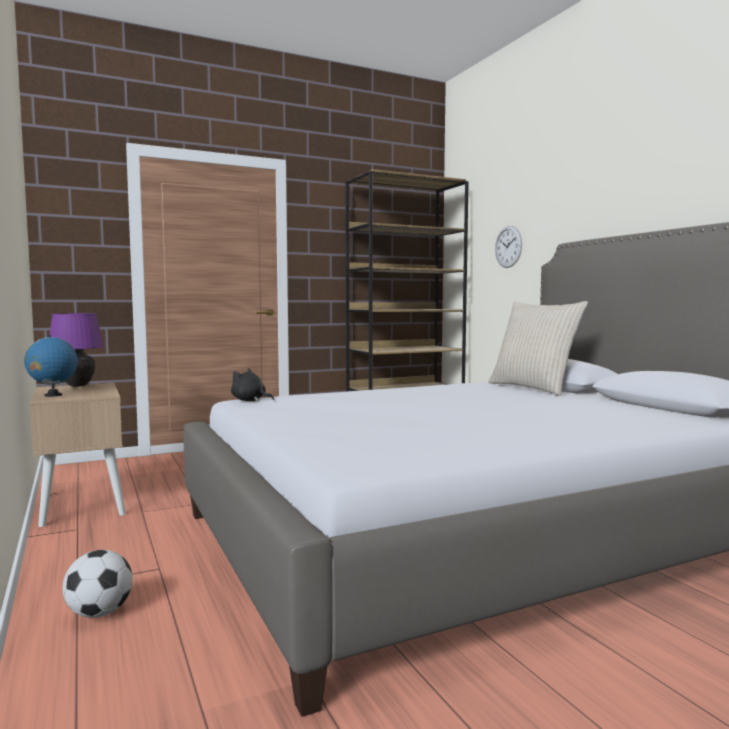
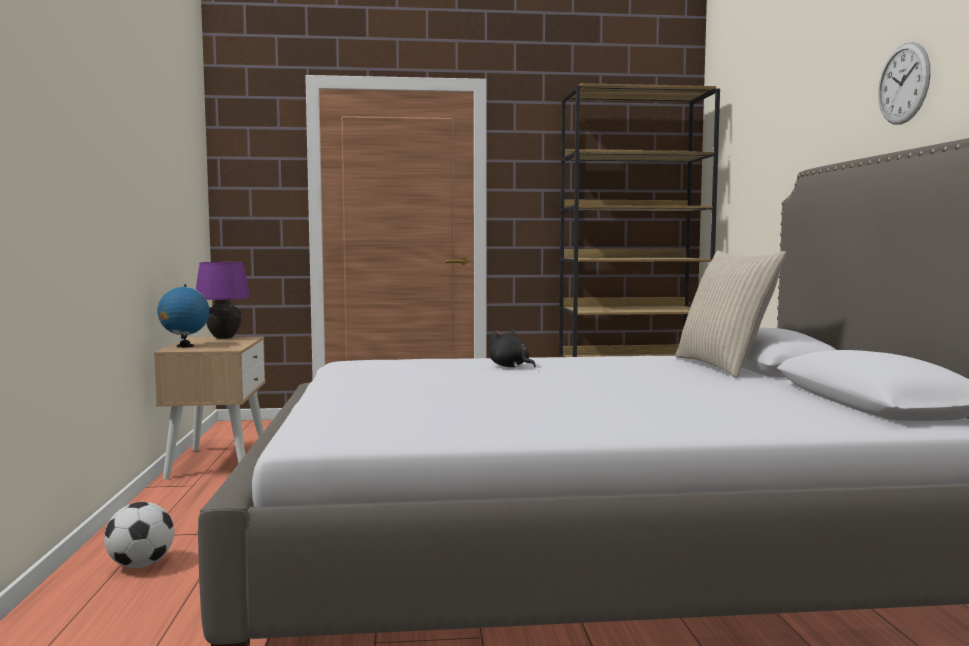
camera: 20 degrees right, 0 degrees up
(250, 401) = (356, 362): black plush toy -> black plush toy (510, 366)
(508, 246) = (760, 175): wall clock -> wall clock (903, 84)

